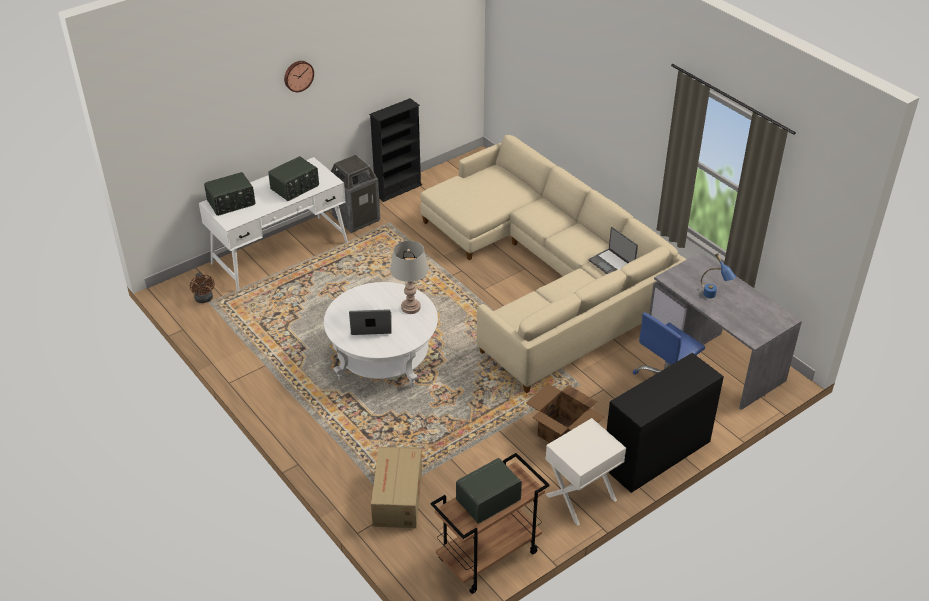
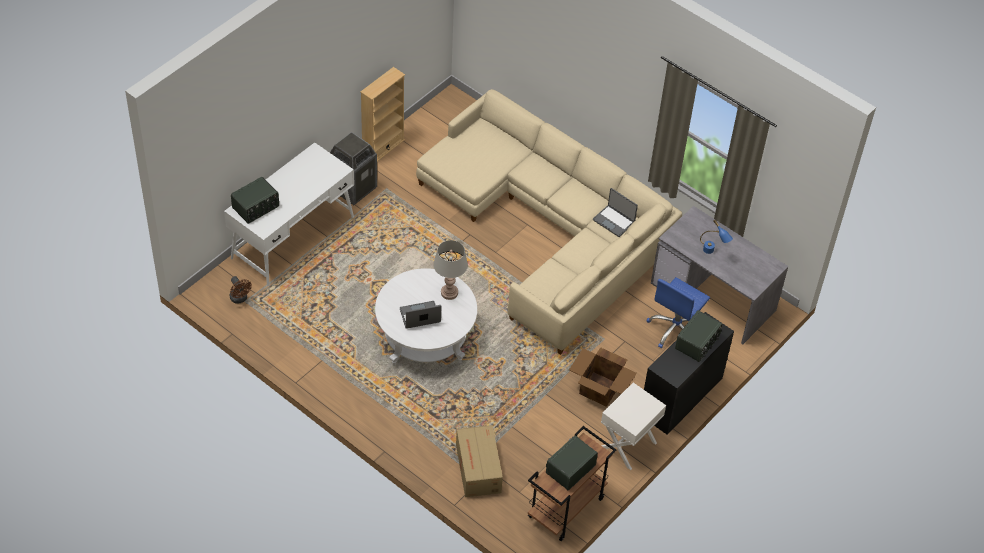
camera: 15 degrees left, 10 degrees up
(295, 188) = (310, 182): radio -> radio (697, 343)
(298, 75) = (305, 79): wall clock -> none
(398, 189) = (383, 148): black bookcase -> beige bookcase

